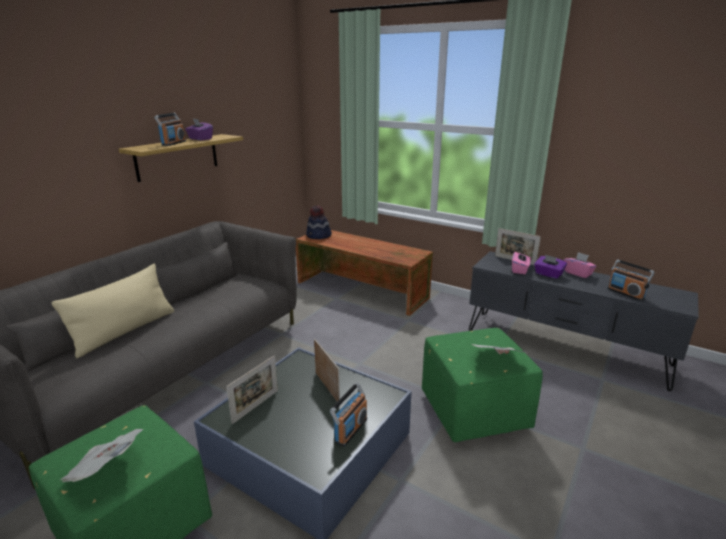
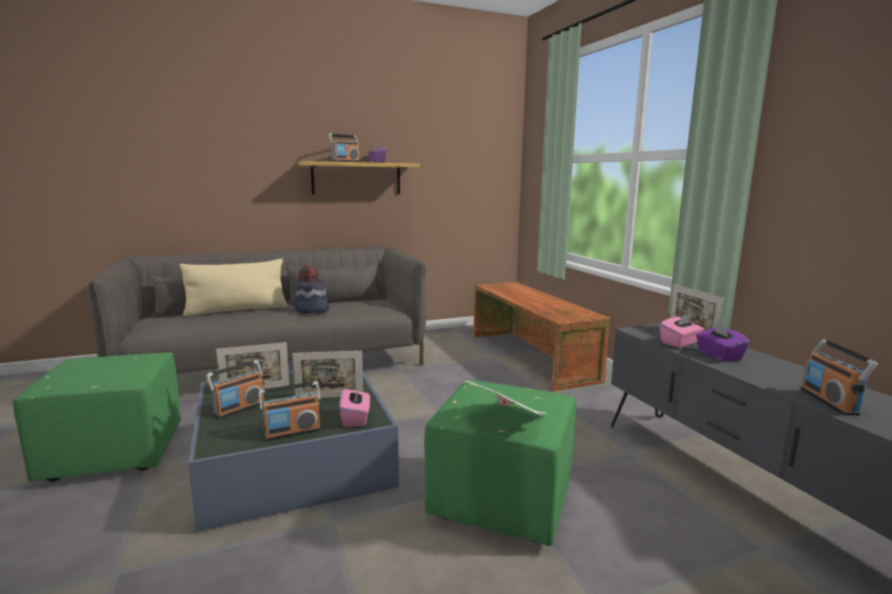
camera: 35 degrees right, 10 degrees down
(106, 470) = (82, 374): newspaper -> none
(274, 430) = (239, 409): none -> radio
(318, 236) = (501, 286): hat -> hat (311, 310)
(327, 388) = (329, 397): picture frame -> picture frame turned 75 degrees clockwise
(578, 273) = (777, 365): pink tissue box -> pink tissue box (356, 418)

